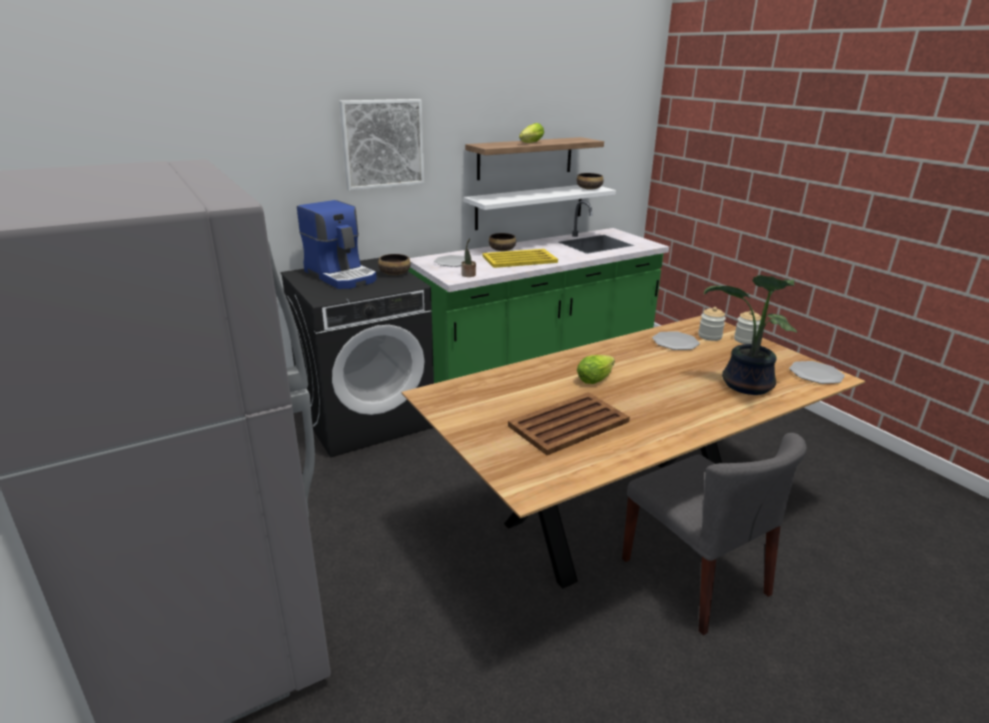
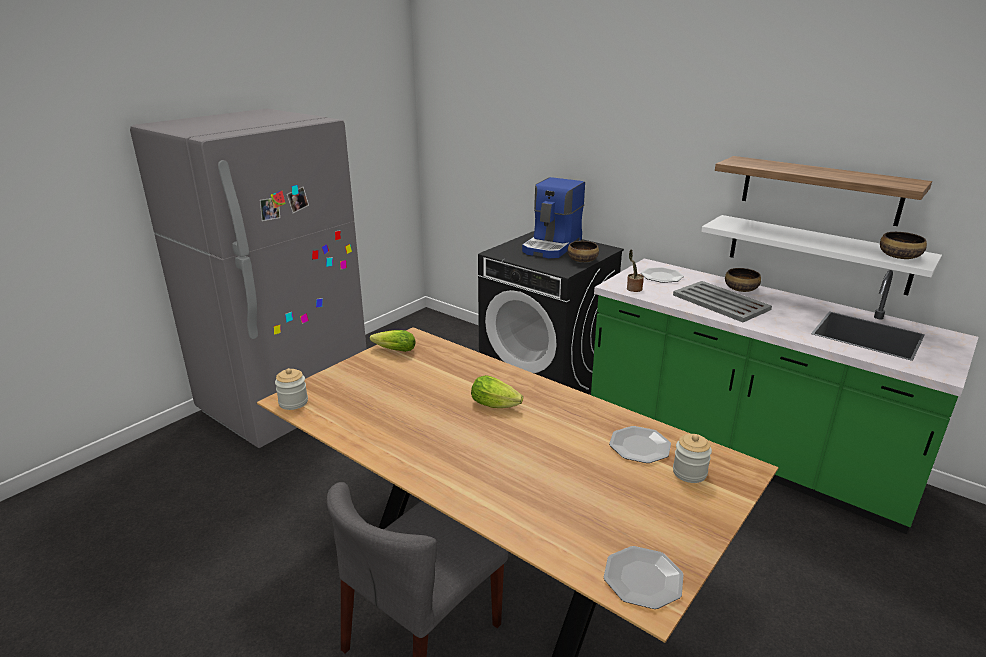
camera: 70 degrees right, 0 degrees up
(383, 144) = (641, 139): picture -> none
(519, 259) = (720, 302): yellow tray -> grey tray
(529, 143) = (799, 170): lettuce -> lettuce (392, 350)
(570, 423) = (396, 403): brown tray -> none
(745, 386) = (549, 507): potted plant -> none
(746, 340) = (710, 506): jar -> jar (293, 402)

